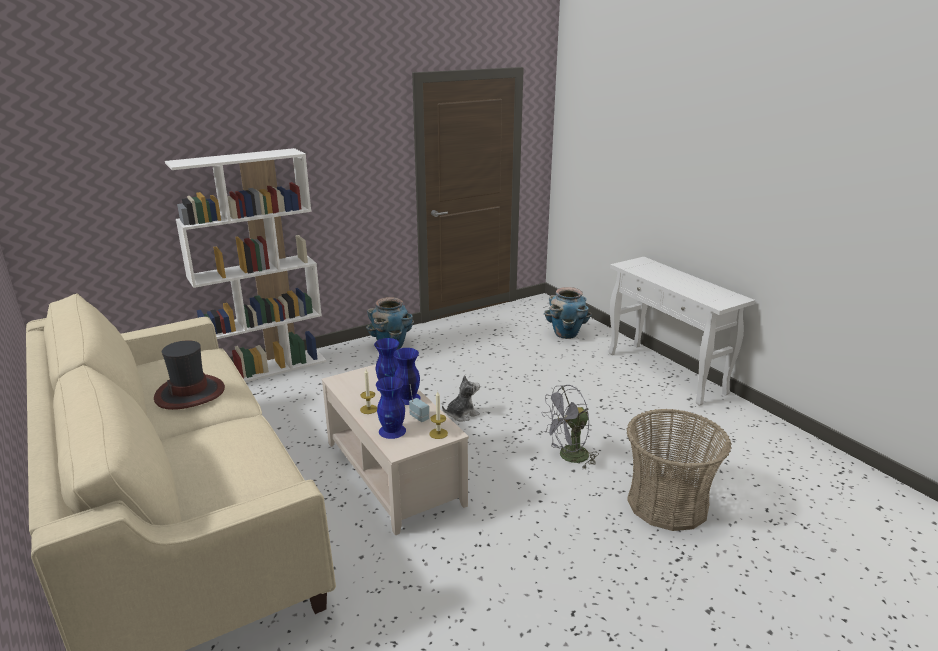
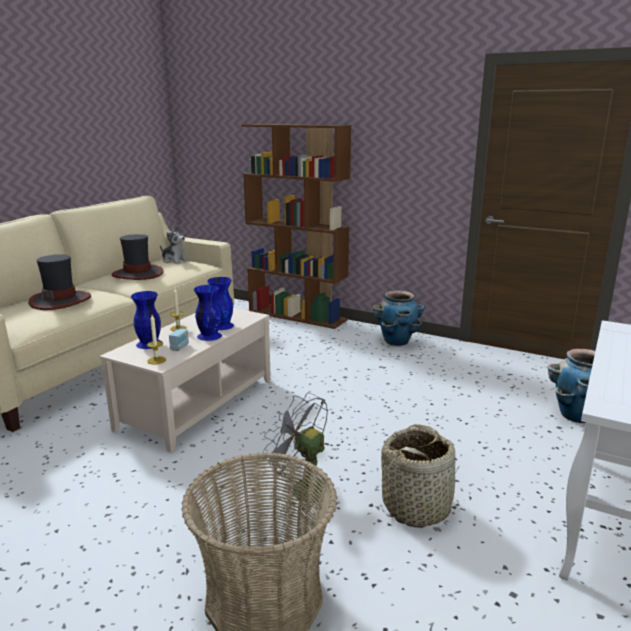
camera: 60 degrees right, 5 degrees down
(224, 455) = (60, 300): none -> hat
(267, 368) = (298, 316): white bookcase -> brown bookcase
(462, 414) = (320, 405): plush toy -> plush toy (175, 261)
(617, 422) = (417, 506): none -> basket

